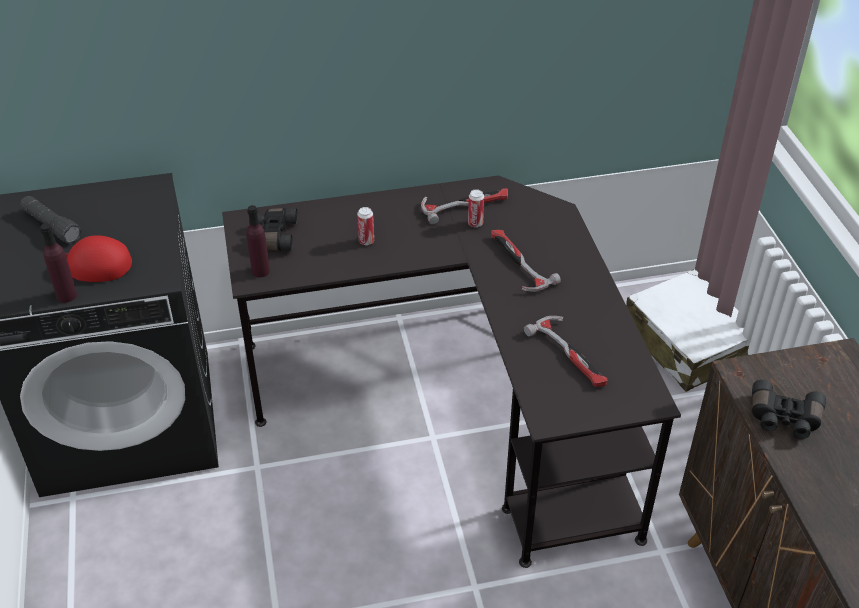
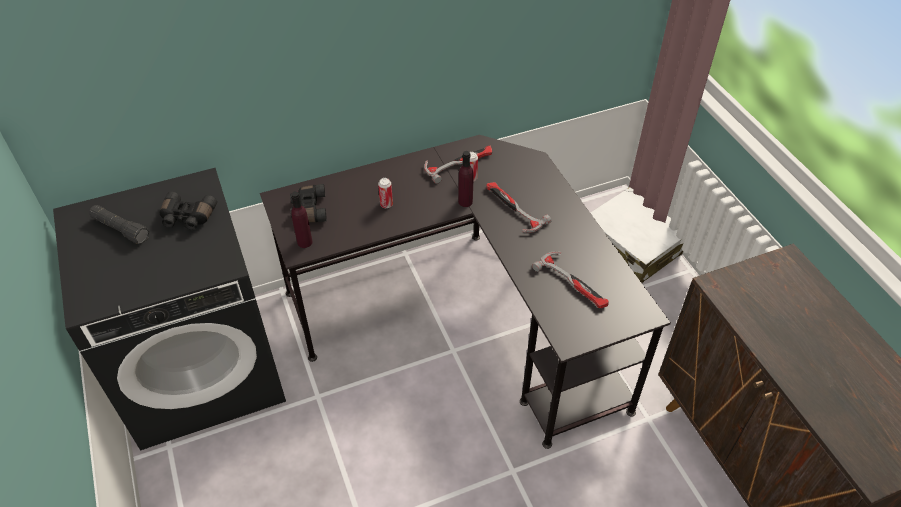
camera: 10 degrees left, 5 degrees up
(66, 295) = (149, 292): purple bottle -> purple bottle (465, 202)
(93, 265) = (166, 261): red cap -> none
(784, 419) = (759, 320): black binoculars -> black binoculars (187, 218)

